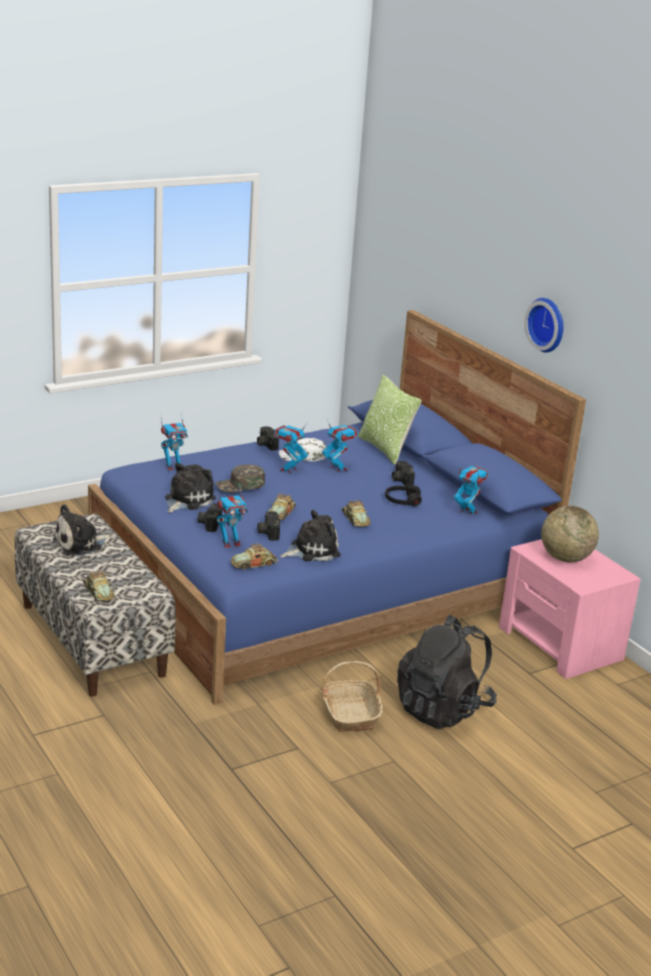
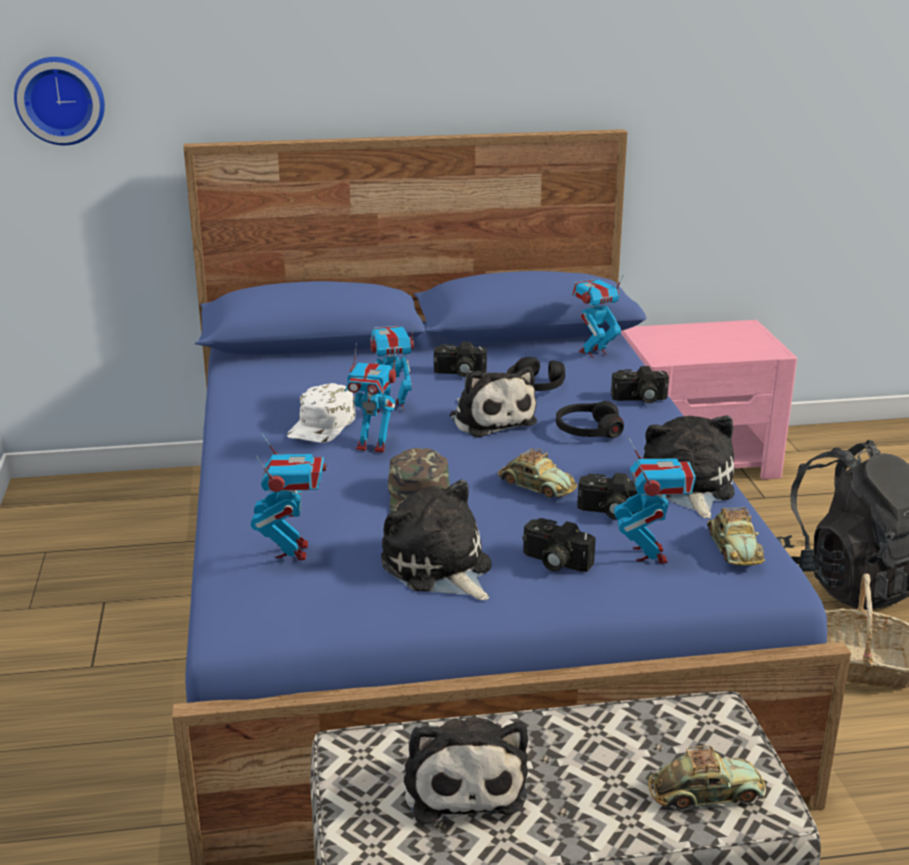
camera: 65 degrees left, 0 degrees up
(265, 444) = (244, 447): camera -> camera (639, 399)
(289, 470) = (373, 445): toy robot -> toy robot turned 45 degrees counterclockwise
(348, 494) = (491, 419): none -> plush toy
(355, 519) = (588, 430): toy car -> black headphones
(385, 449) = (342, 361): pillow -> none
(548, 324) = (515, 51): wall clock -> wall clock (60, 100)
(565, 558) = (695, 344): globe -> none

